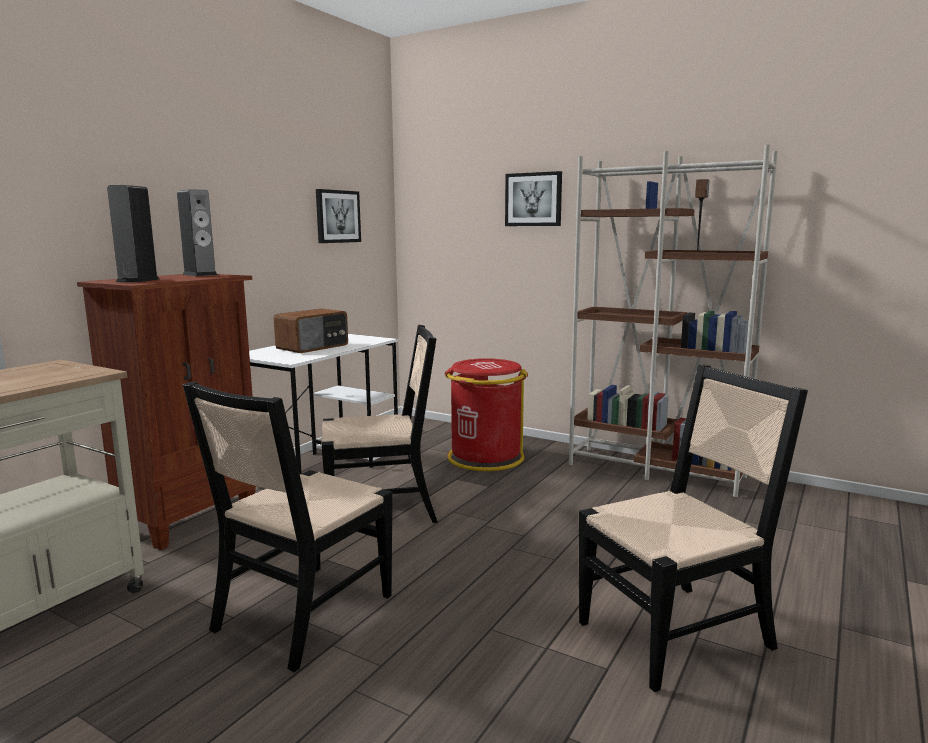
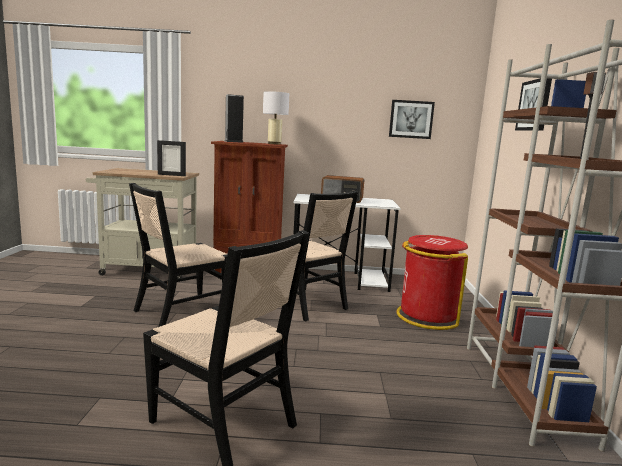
camera: 60 degrees right, 0 degrees up
(71, 374) = (171, 175): none -> picture frame
(200, 274) = (274, 144): speaker -> white table lamp
(304, 614) = (181, 313): chair -> chair turned 45 degrees counterclockwise

